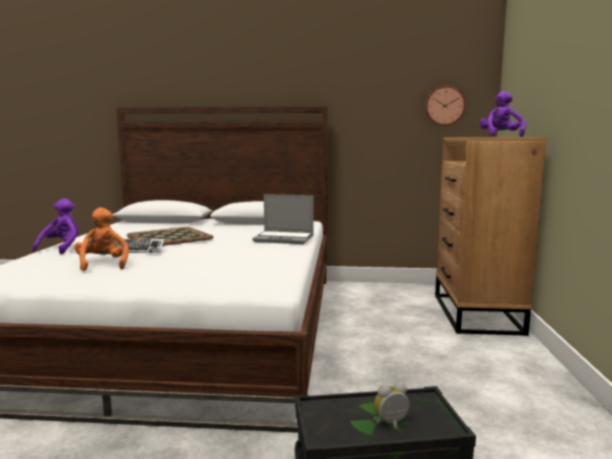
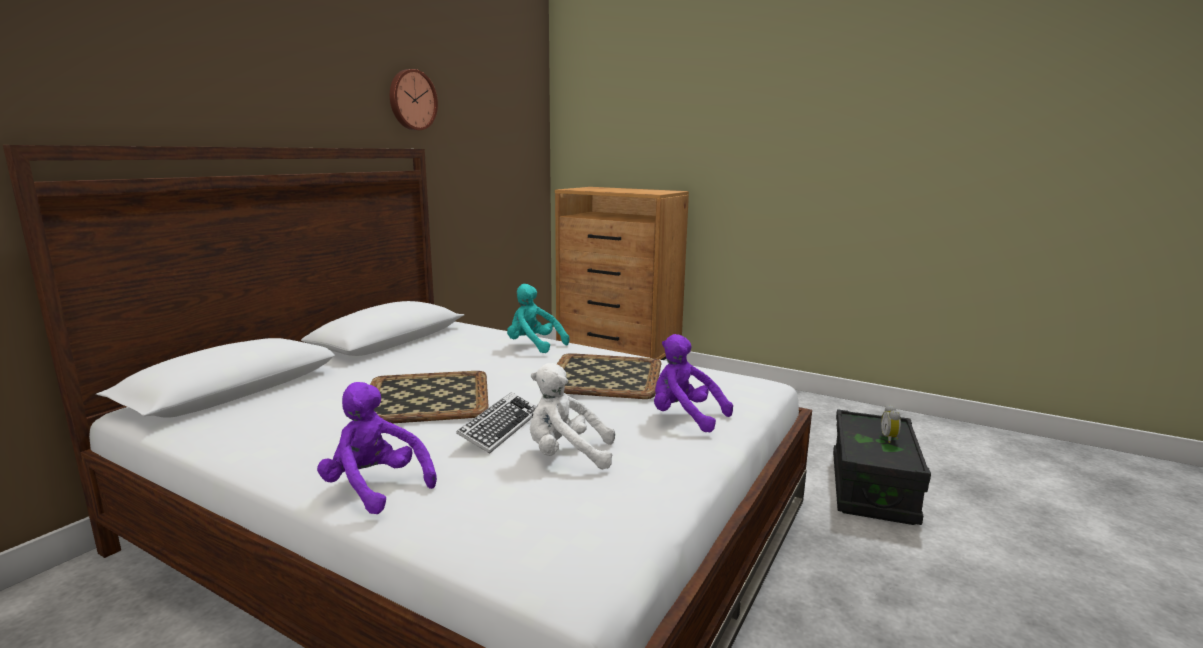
camera: 65 degrees left, 5 degrees up
(103, 265) = (567, 455): orange plush toy -> white plush toy
(239, 255) = (604, 376): none -> tray
(285, 239) = (533, 345): laptop -> turquoise plush toy
(444, 106) = (515, 149): wall clock -> wall clock (411, 100)
(501, 137) = (627, 189): purple plush toy -> purple plush toy (684, 417)

